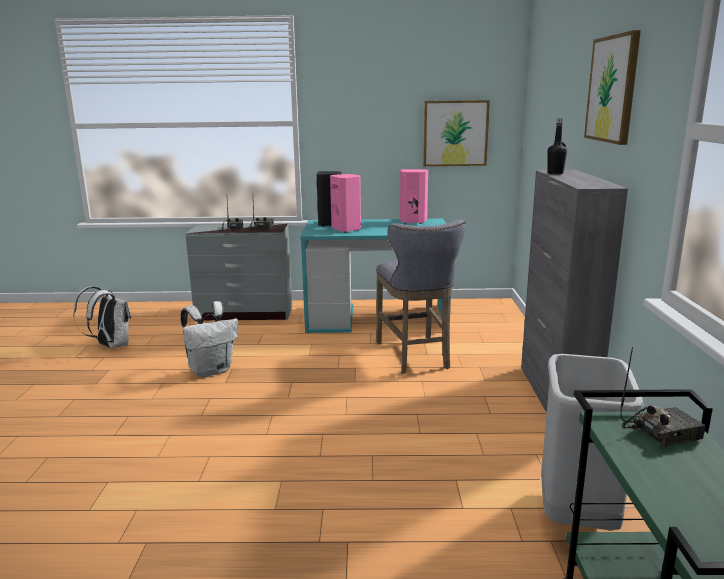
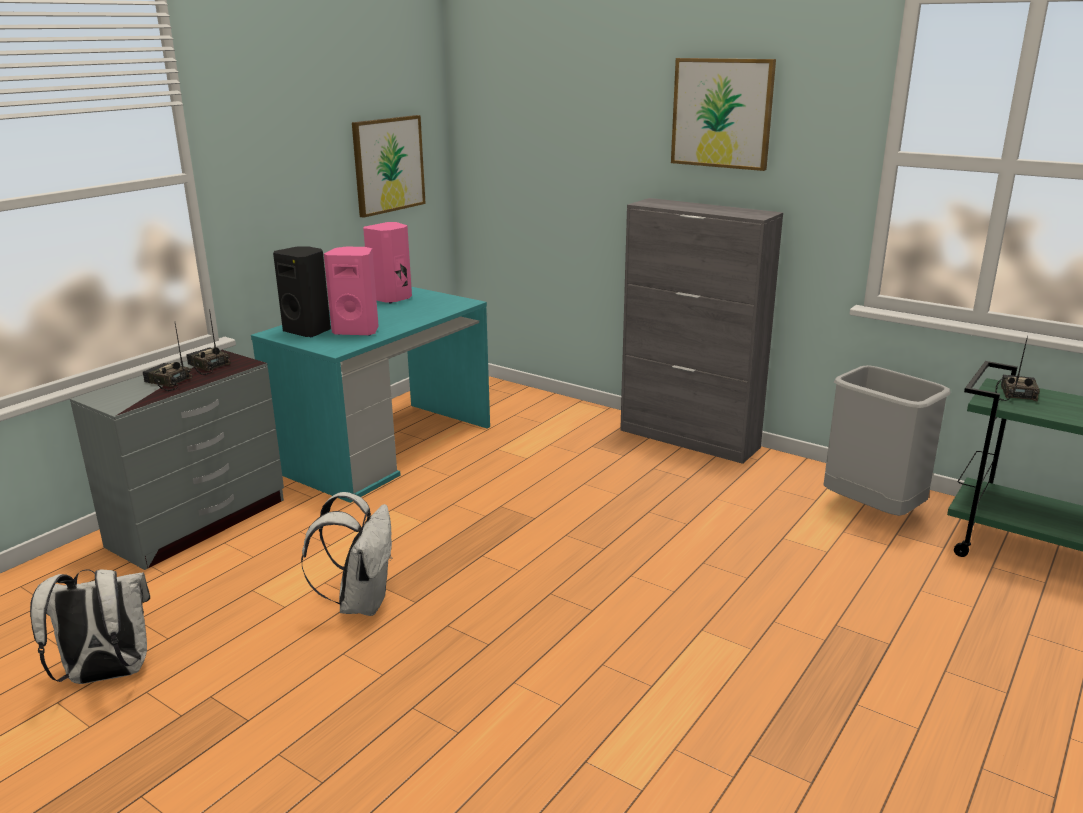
camera: 55 degrees left, 5 degrees up
(415, 357) = (524, 466): grey stool -> none
(555, 173) = (664, 206): black bottle -> none

